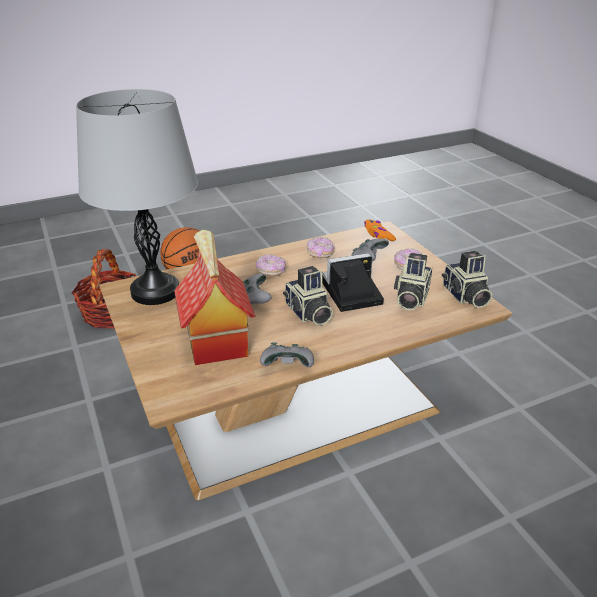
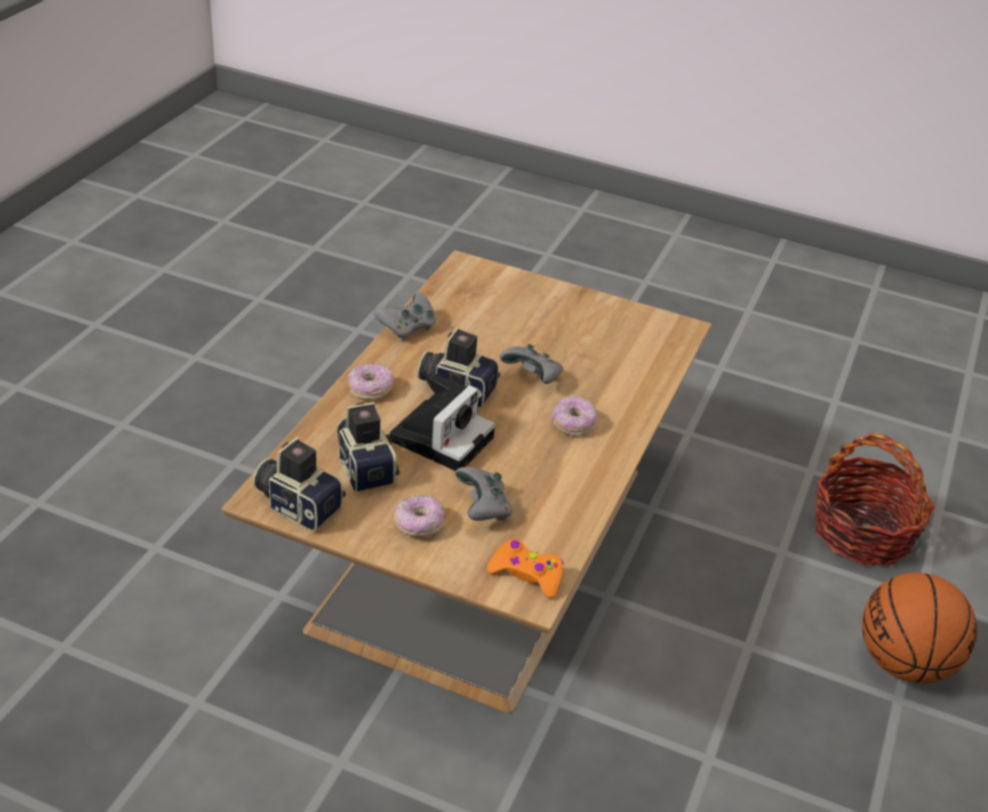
camera: 135 degrees right, 5 degrees up
(155, 291) = (643, 340): grey table lamp -> none
(215, 341) = (503, 321): toy house -> none
(320, 253) = (557, 486): donut -> donut (370, 390)

